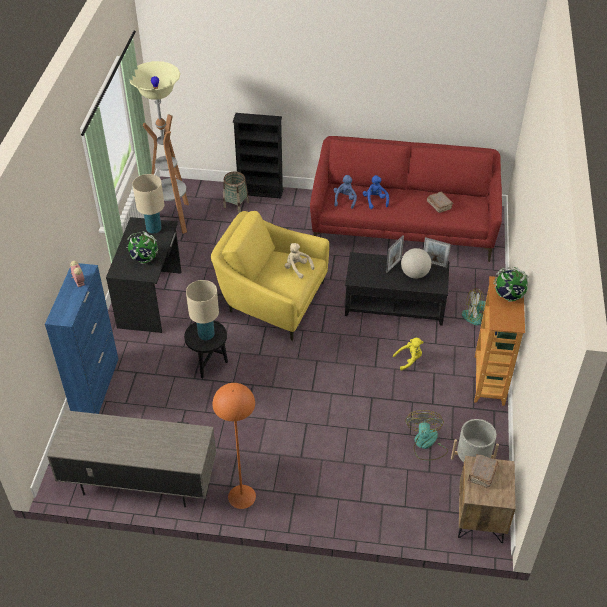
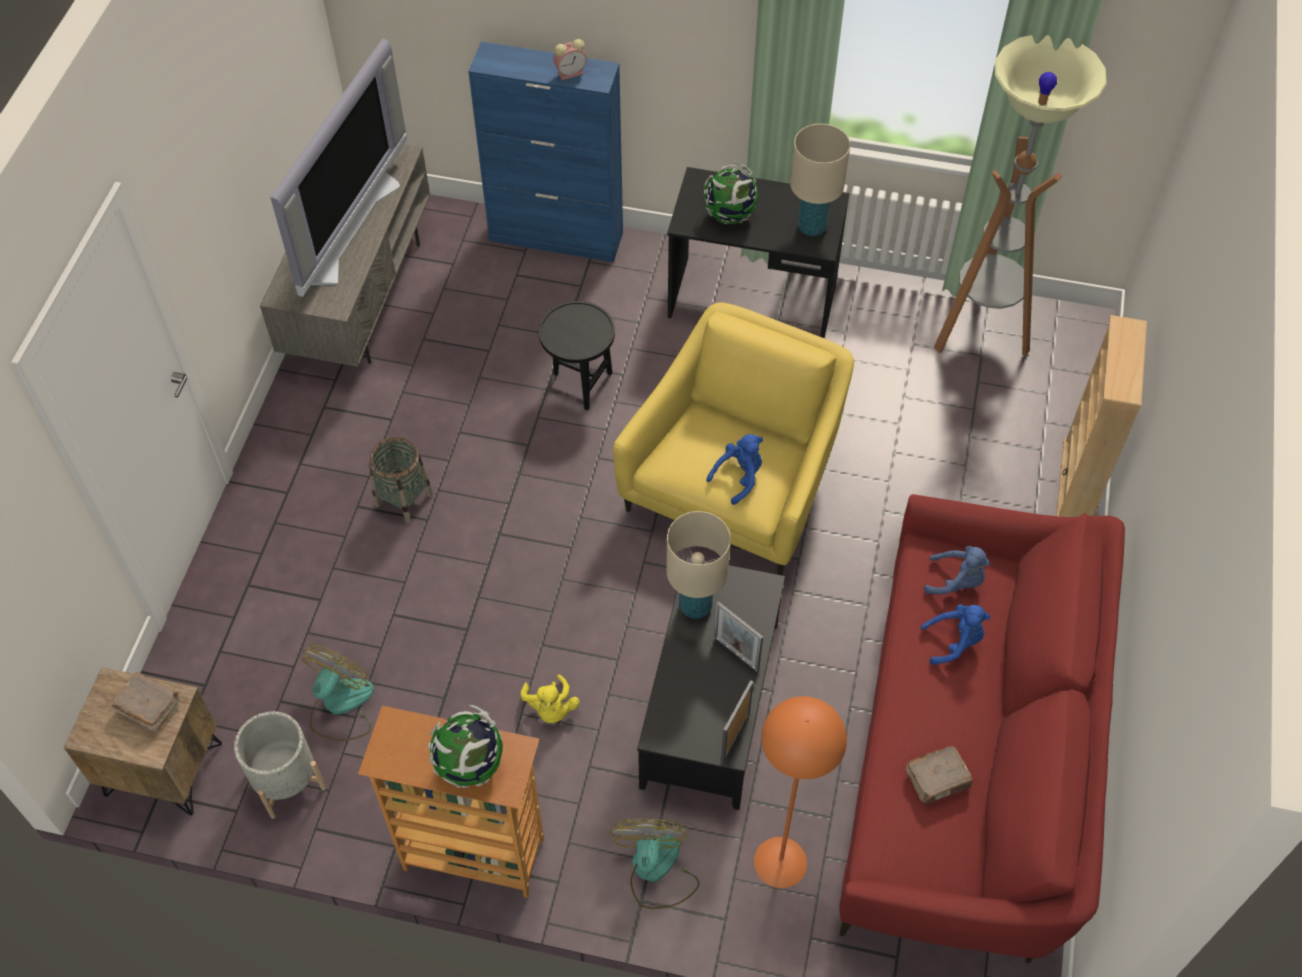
camera: 95 degrees right, 10 degrees up
(134, 439) = (346, 226): none -> television
(206, 335) = (576, 331): beige table lamp -> beige table lamp (695, 606)
(236, 205) = (1028, 435): basket -> basket (403, 499)
(242, 496) = (299, 422): orange floor lamp -> orange floor lamp (780, 862)
(260, 191) = (1077, 481): black bookcase -> beige bookcase
(297, 268) = (739, 477): beige plush toy -> blue plush toy
(414, 274) = (706, 691): globe -> none
(426, 444) = (340, 706): fan -> fan turned 75 degrees counterclockwise

